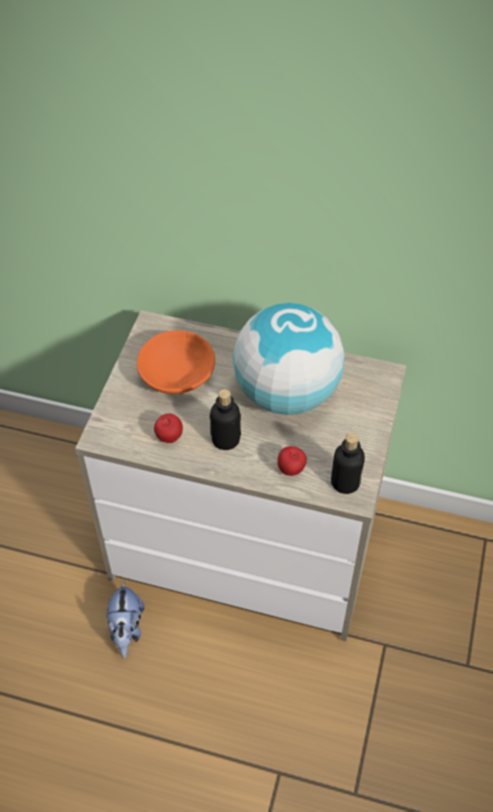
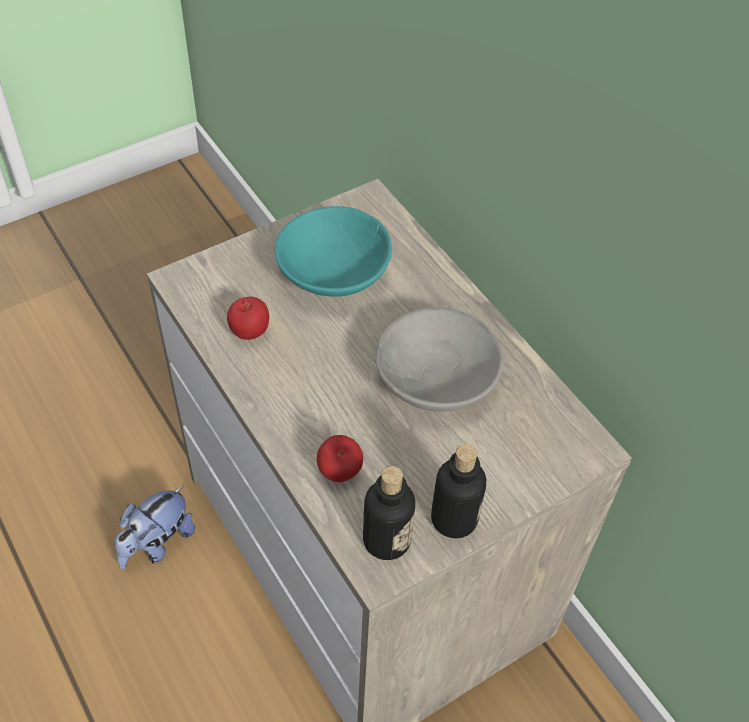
camera: 40 degrees right, 0 degrees up
(178, 377) = (334, 275): orange bowl -> turquoise bowl
(225, 439) = (306, 380): bottle -> bottle (454, 519)
(286, 394) = (435, 380): globe -> grey bowl

